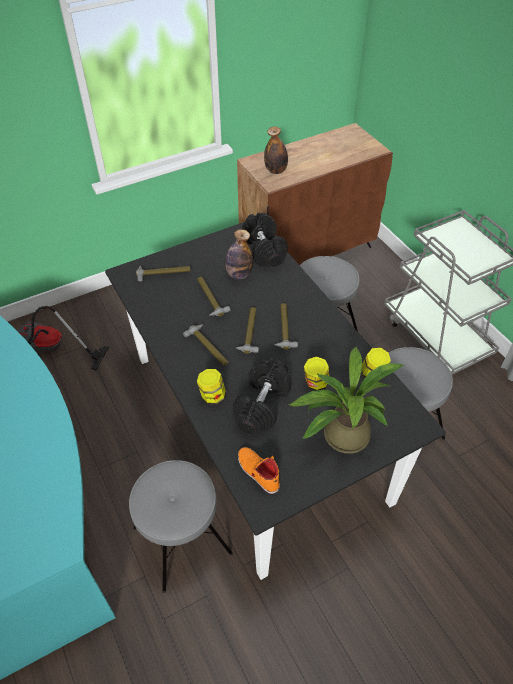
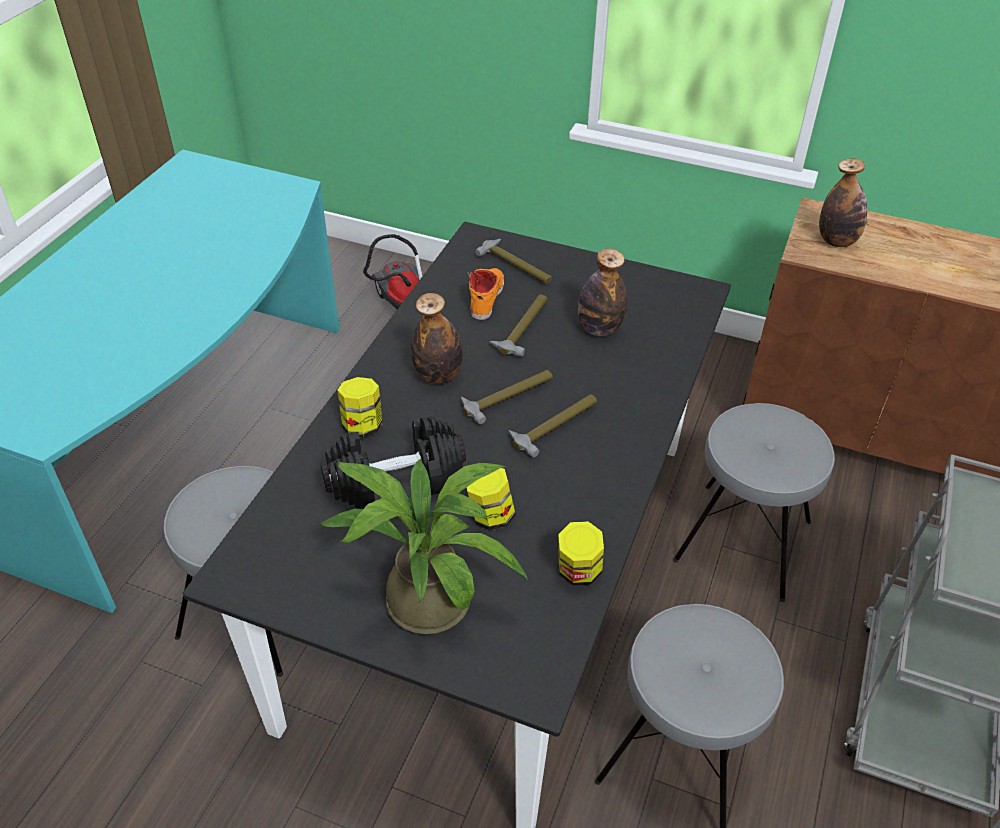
camera: 50 degrees right, 5 degrees down
(208, 347) = (438, 375): hammer -> bottle
(257, 472) = (280, 539): orange shoe -> orange shoe (486, 297)
(264, 250) = (677, 326): black dumbbell -> none

